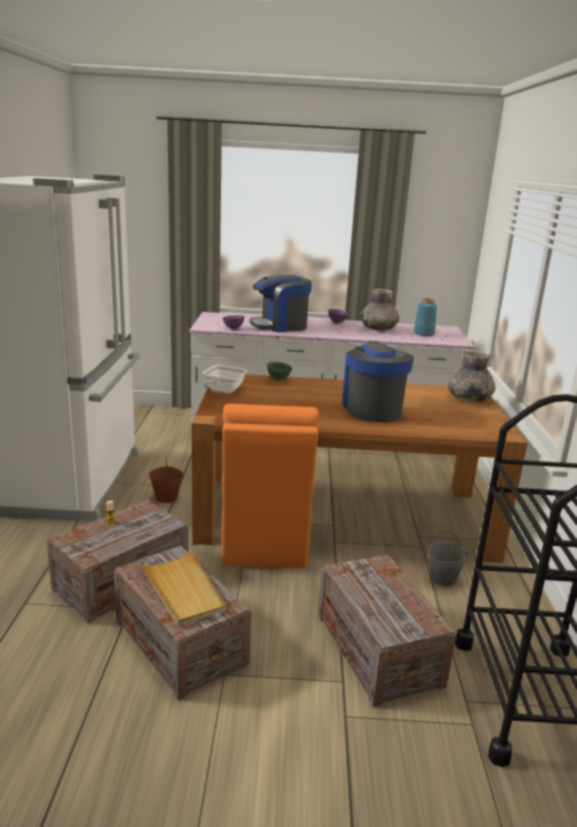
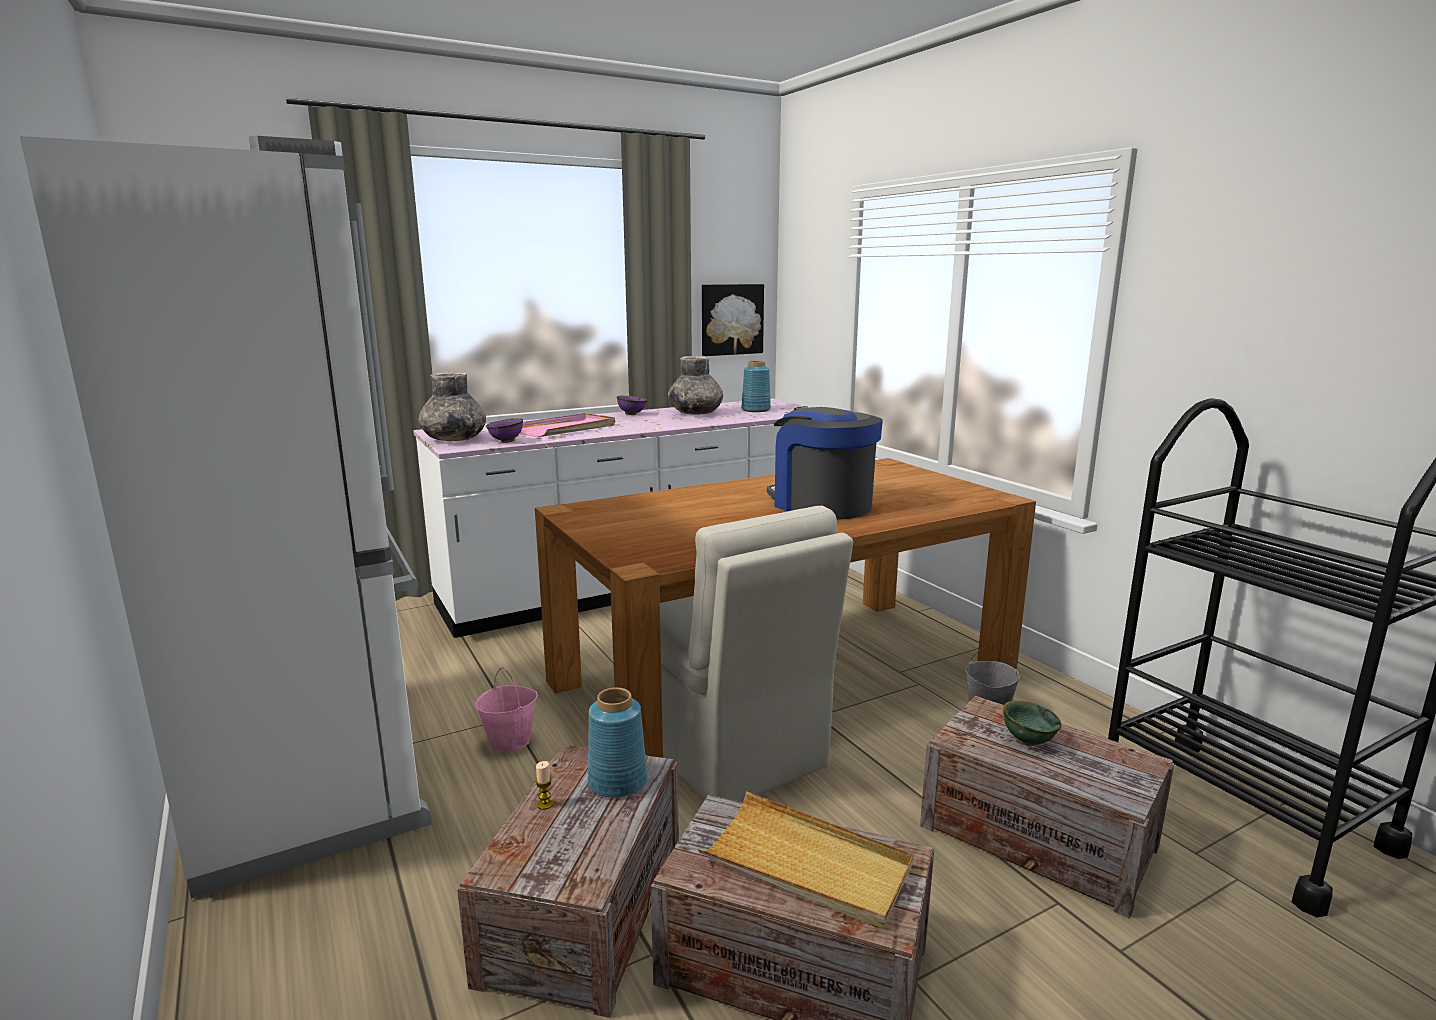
camera: 30 degrees left, 5 degrees down
(149, 524) = (617, 781): none -> blue vase
(167, 497) = (510, 741): brown bucket -> pink bucket
(222, 391) = (591, 528): frying pan -> none
(264, 540) = (728, 749): orange chair -> beige chair
(278, 379) = (643, 498): green bowl -> green bowl (1027, 741)
(280, 326) = (566, 429): coffee machine -> pink tray
(437, 264) = (731, 319): none -> picture
(468, 399) = (896, 472): grey vase -> grey vase (454, 439)

